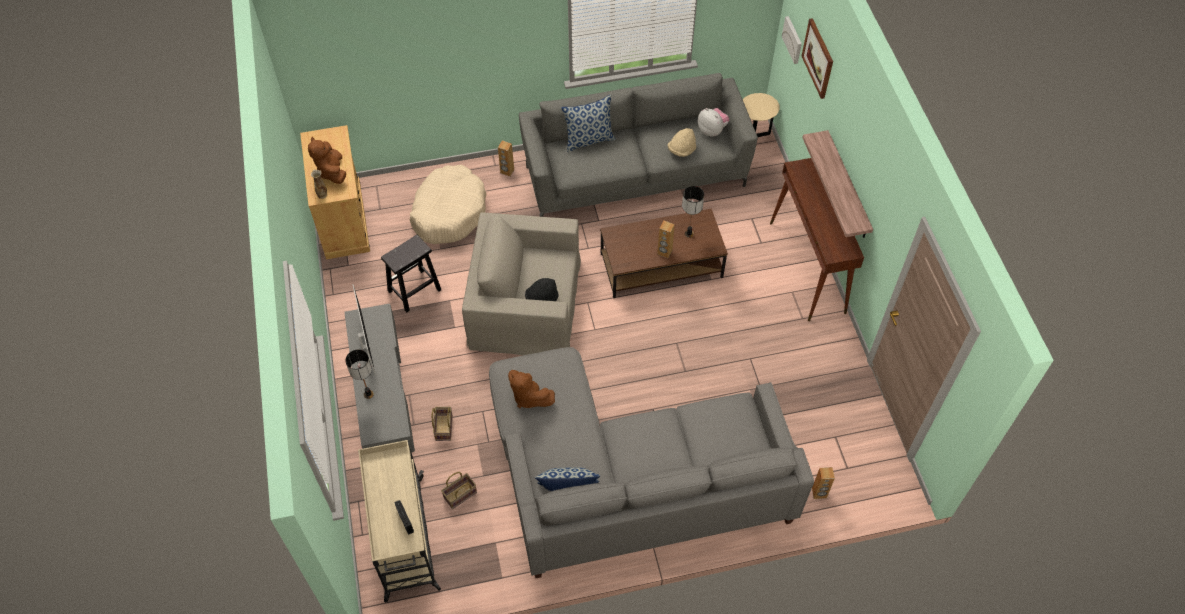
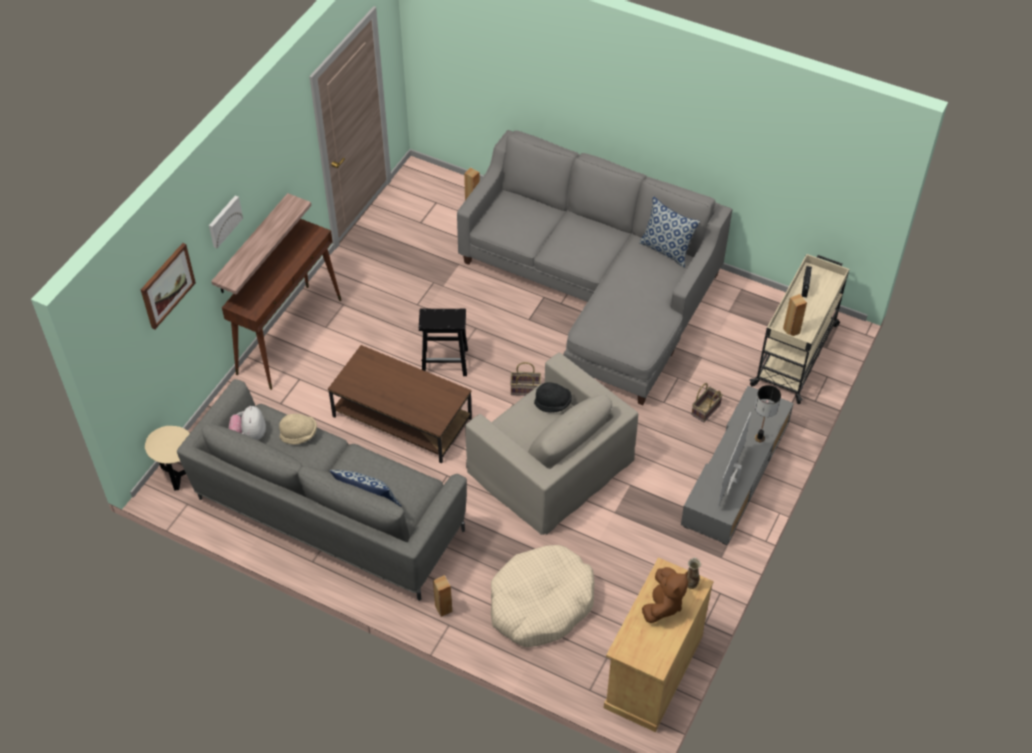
camera: 140 degrees left, 5 degrees down
(414, 291) = (640, 543): black stool -> black stool (445, 362)
(460, 496) = (731, 355): basket -> basket (526, 389)
(529, 397) = (640, 322): brown plush toy -> none
(664, 252) = (409, 379): brown speaker -> brown speaker (791, 330)
(688, 234) = (372, 380): table lamp -> none
(793, 39) = (130, 360): picture -> picture (224, 221)

